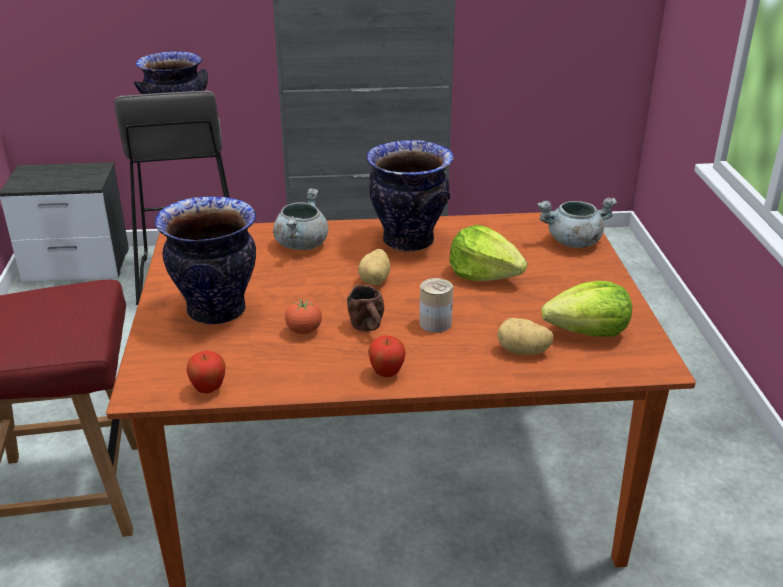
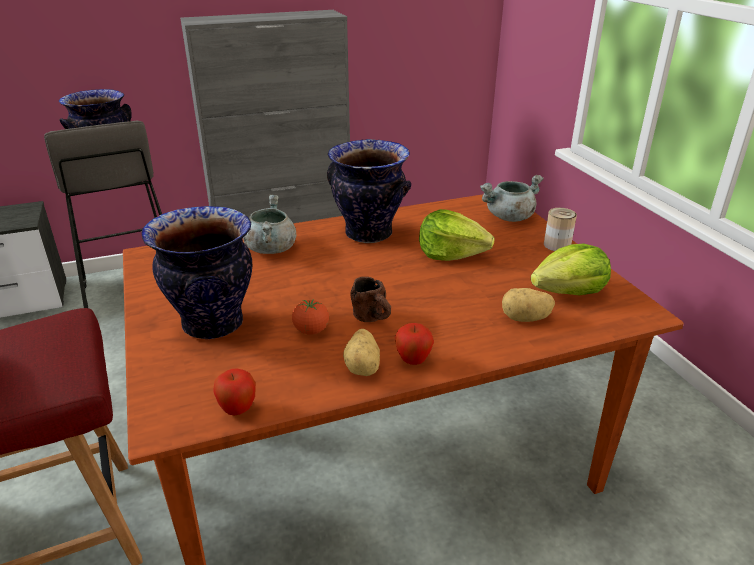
camera: 15 degrees left, 0 degrees up
(376, 280) = (357, 272): potato -> potato (363, 367)
(435, 323) = (432, 304): can -> can (557, 245)

